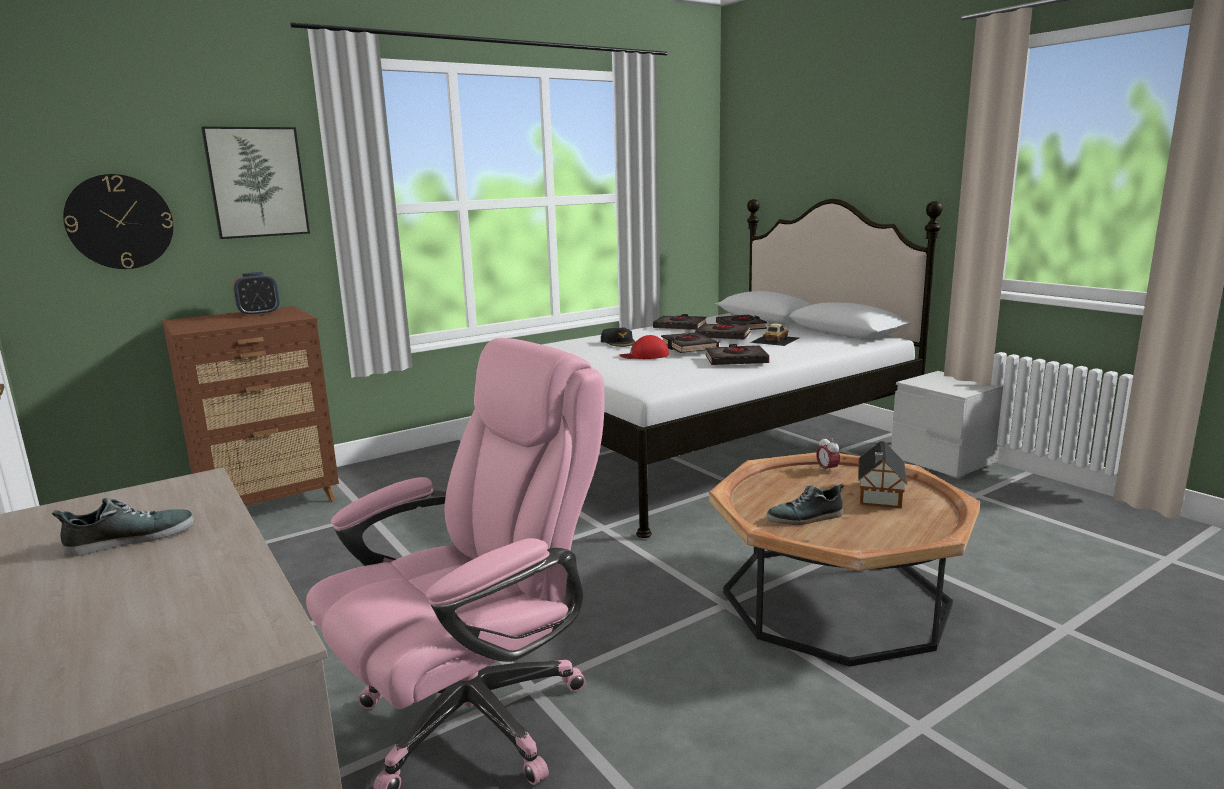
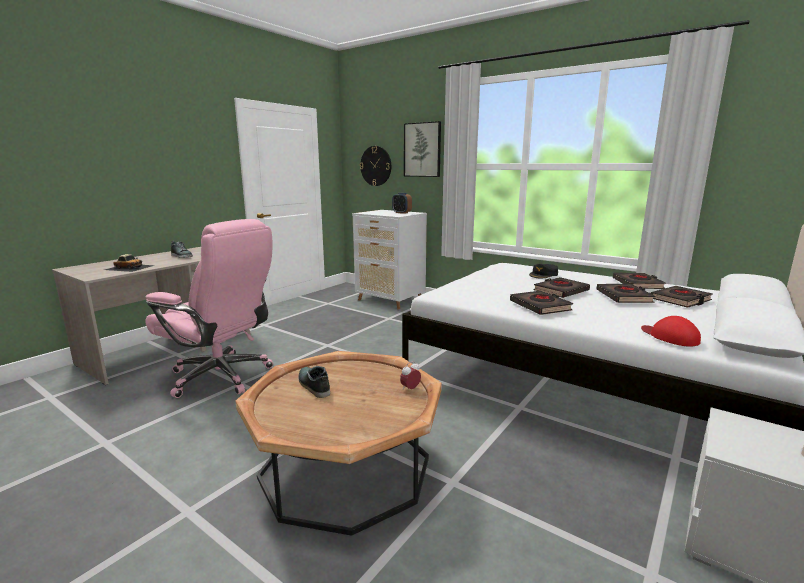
camera: 70 degrees right, 0 degrees up
(270, 500) = (390, 299): brown dresser -> white dresser
(645, 355) = (521, 285): red cap -> red cap (669, 336)
(774, 340) = (644, 313): toy car -> toy car (129, 267)
(879, 495) = (363, 411): toy house -> none

